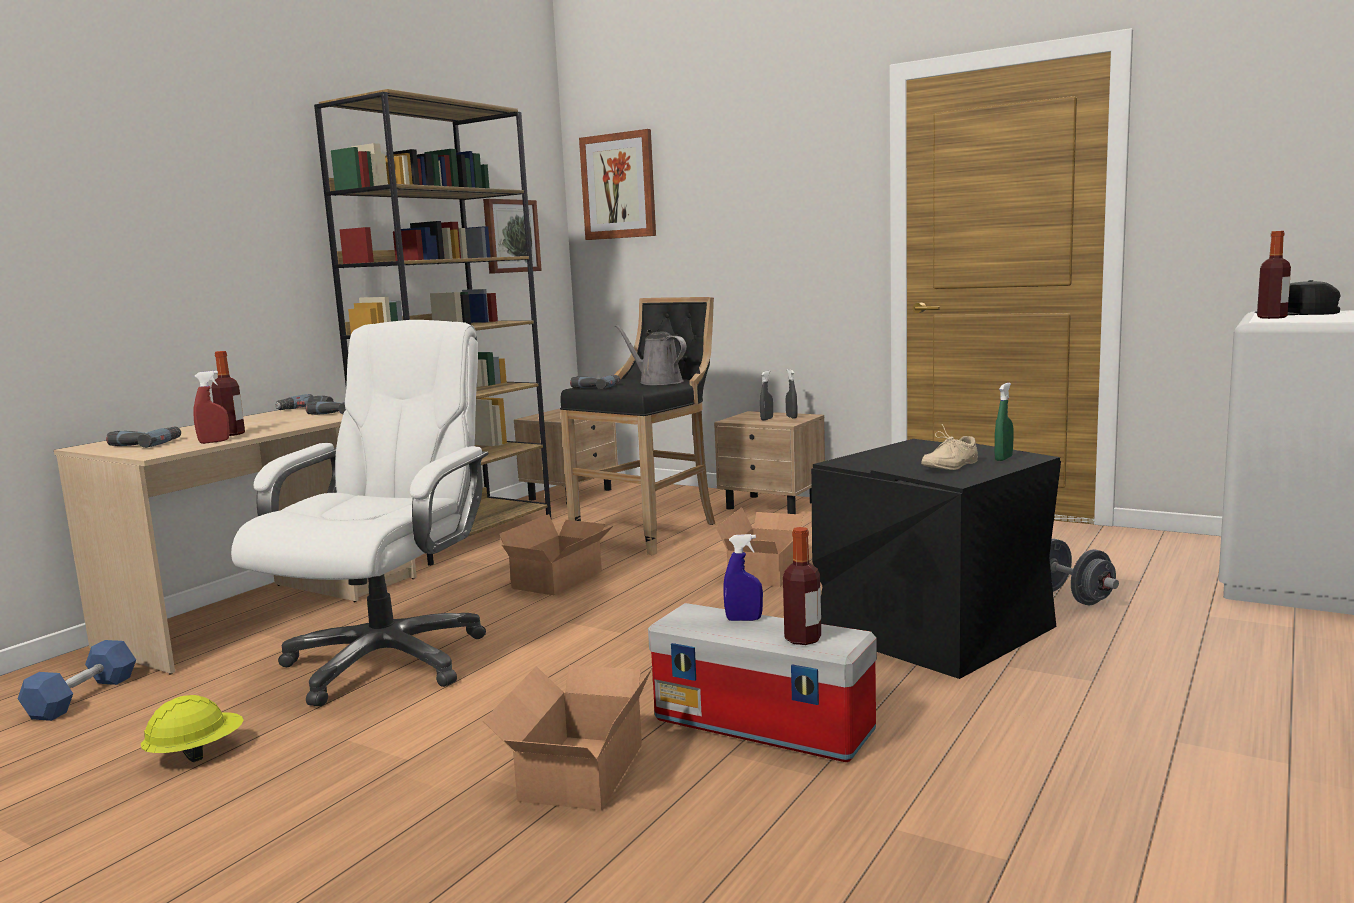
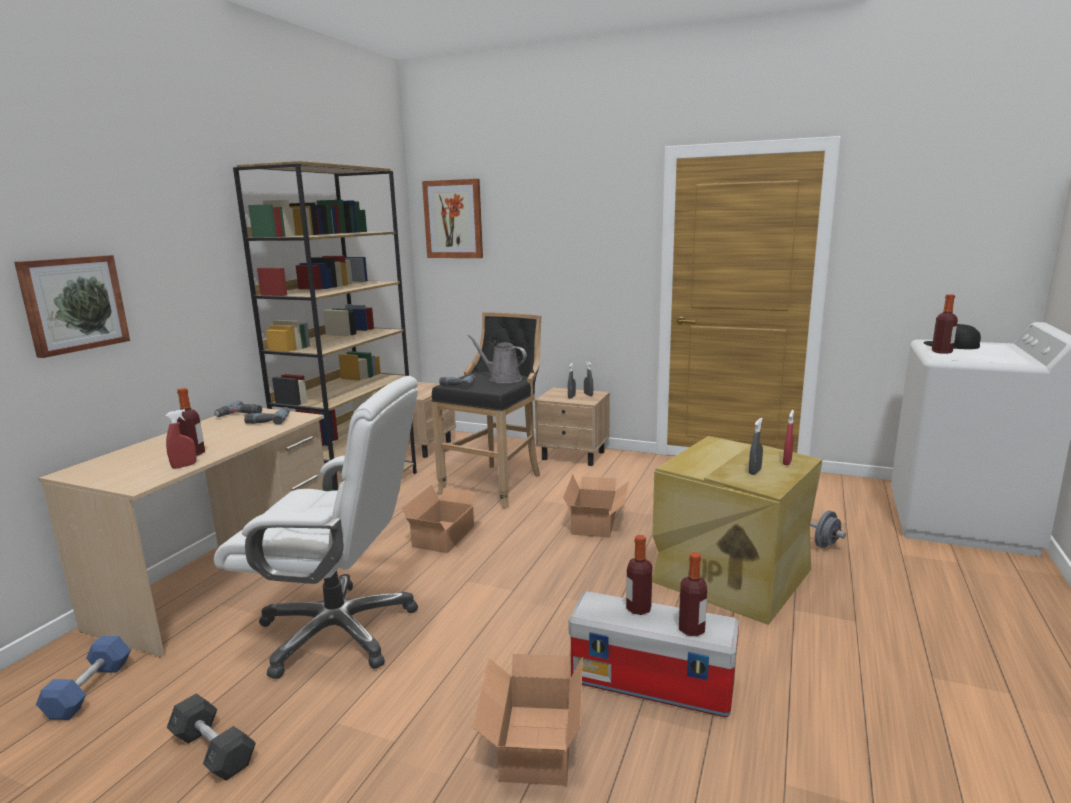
camera: 10 degrees left, 5 degrees up
(144, 443) = (121, 468): power drill -> none
(196, 754) = (213, 750): yellow hard hat -> grey dumbbell
(386, 660) = (339, 630): white office chair -> white office chair turned 90 degrees clockwise
(510, 236) = (375, 258): picture -> picture (73, 304)
(744, 619) = (638, 608): blue spray bottle -> bottle
(930, 628) = (729, 575): black storage box -> beige storage box
(947, 465) = (754, 472): beige shoe -> grey spray bottle
(1003, 458) = (787, 462): green spray bottle -> red spray bottle

